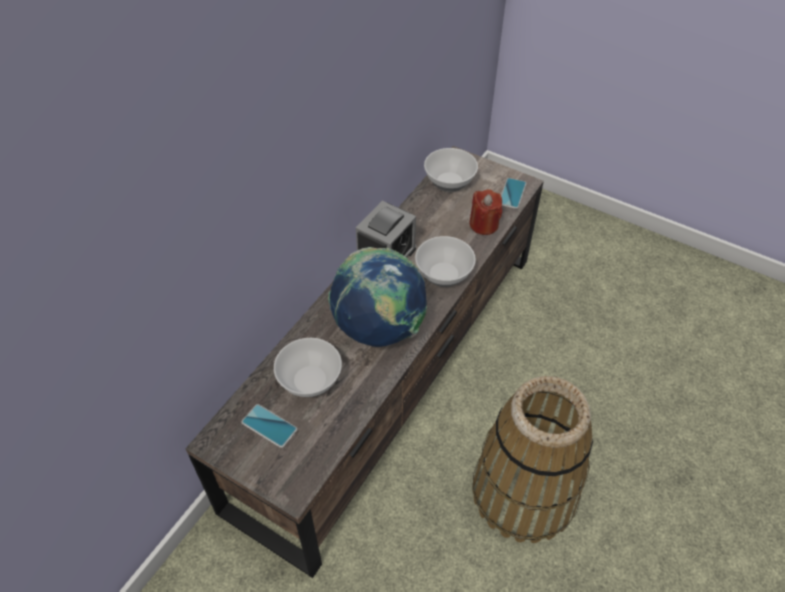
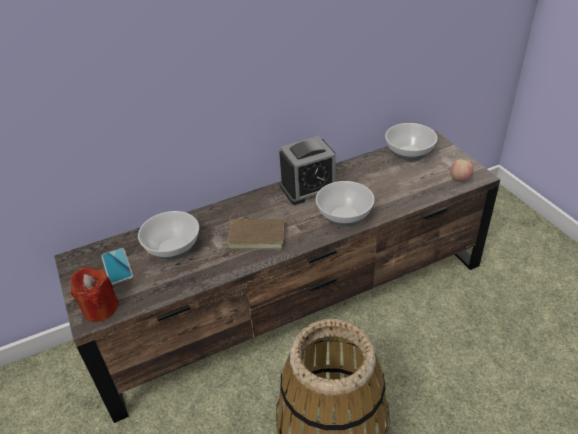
camera: 35 degrees right, 10 degrees down
(379, 328) = (257, 235): globe -> brown book
(484, 224) = (412, 193): red candle -> red candle (100, 308)
(512, 193) = (460, 179): phone -> apple

